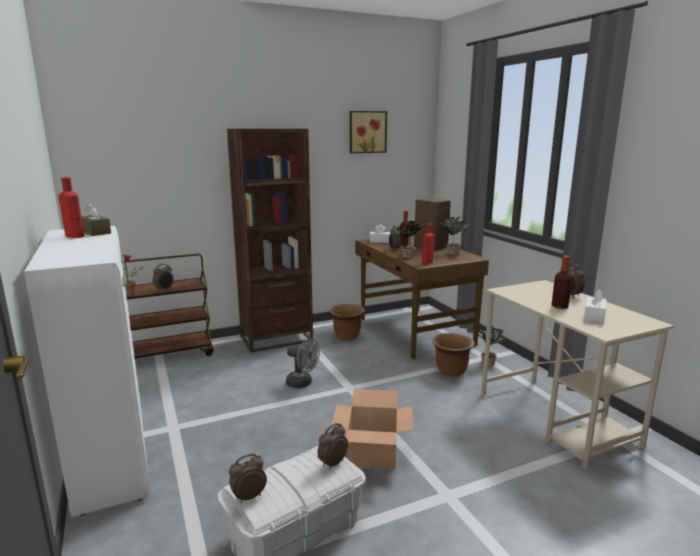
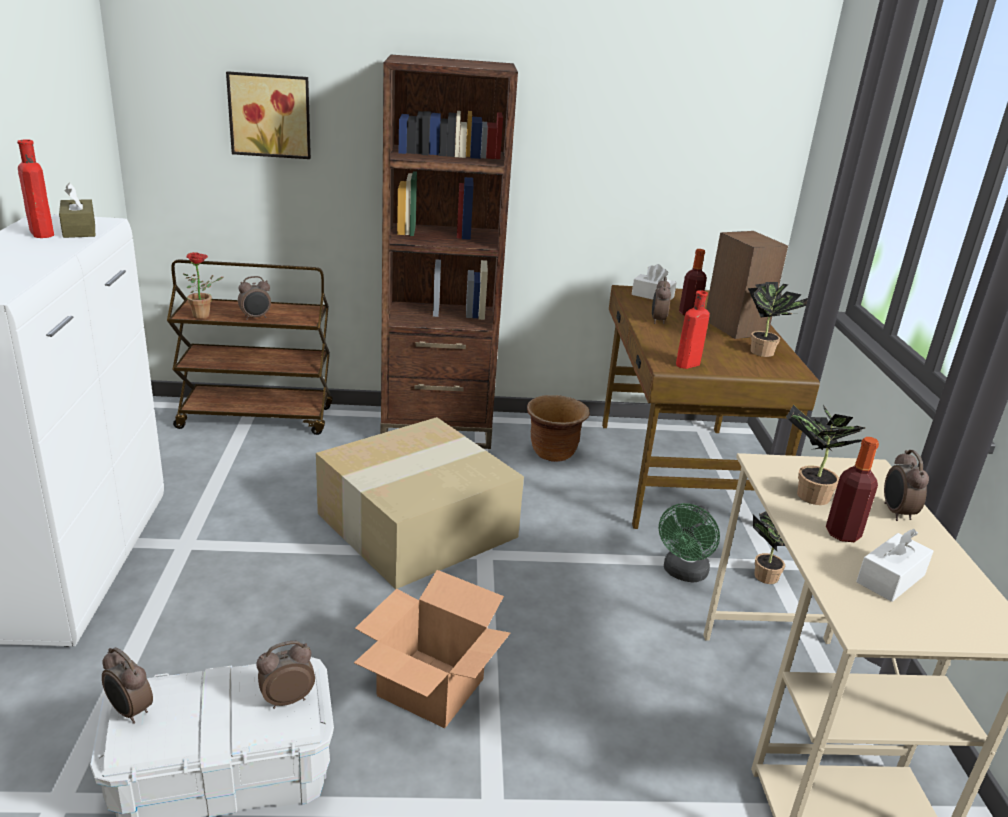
camera: 20 degrees right, 10 degrees up
(248, 496) = (130, 711): alarm clock -> alarm clock turned 135 degrees counterclockwise
(303, 383) = (417, 523): grey fan -> cardboard box
(367, 132) = (665, 81): picture -> picture (270, 115)
(406, 256) = (663, 341): potted plant -> potted plant (807, 495)
(451, 371) = (683, 573): brown planter -> green fan

